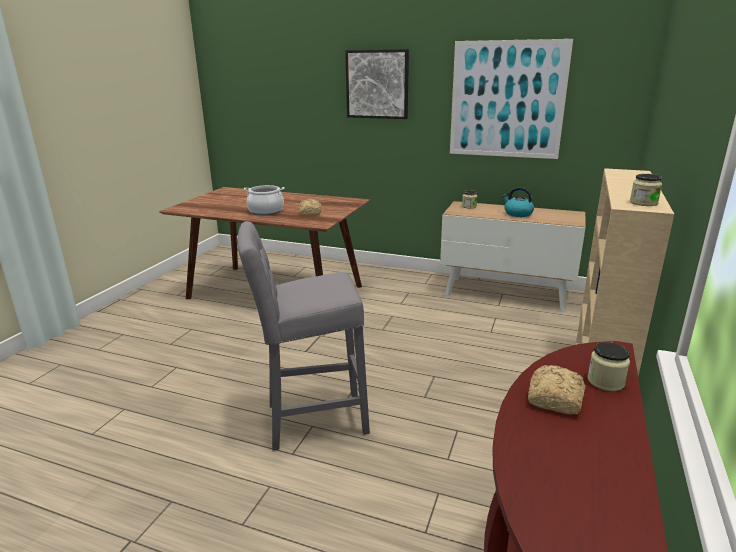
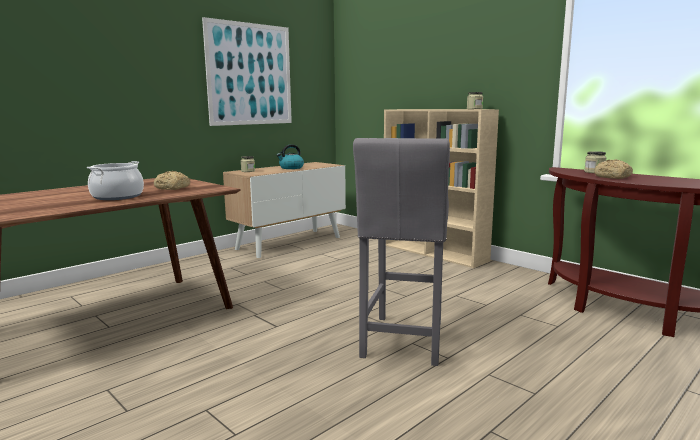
camera: 65 degrees left, 10 degrees down
(377, 84) = (124, 54): picture -> none

